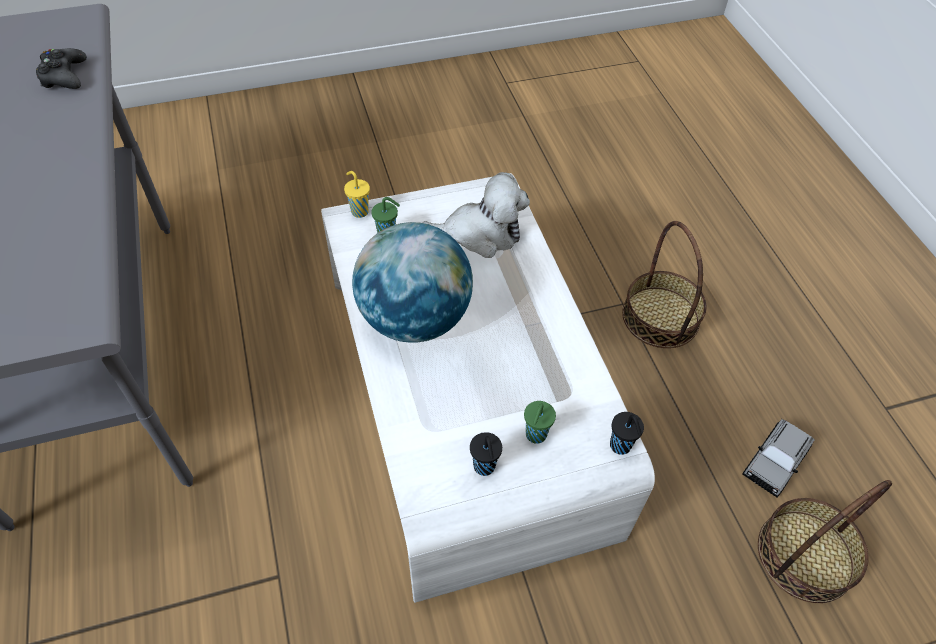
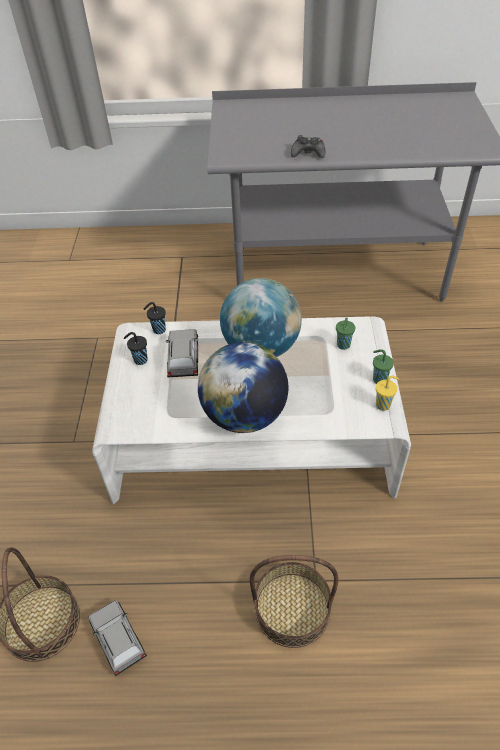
camera: 110 degrees right, 5 degrees down
(64, 76) = (423, 146): black game controller -> black game controller (308, 153)
(359, 211) = (371, 334): yellow cup -> yellow cup (383, 405)
(465, 407) = (183, 359): none -> grey toy car
(480, 234) = (332, 398): plush toy -> none
(535, 435) = (148, 388): green cup -> green cup (379, 379)
(539, 310) = (244, 415): none -> globe
(621, 446) = (118, 429): black cup -> black cup (158, 330)

